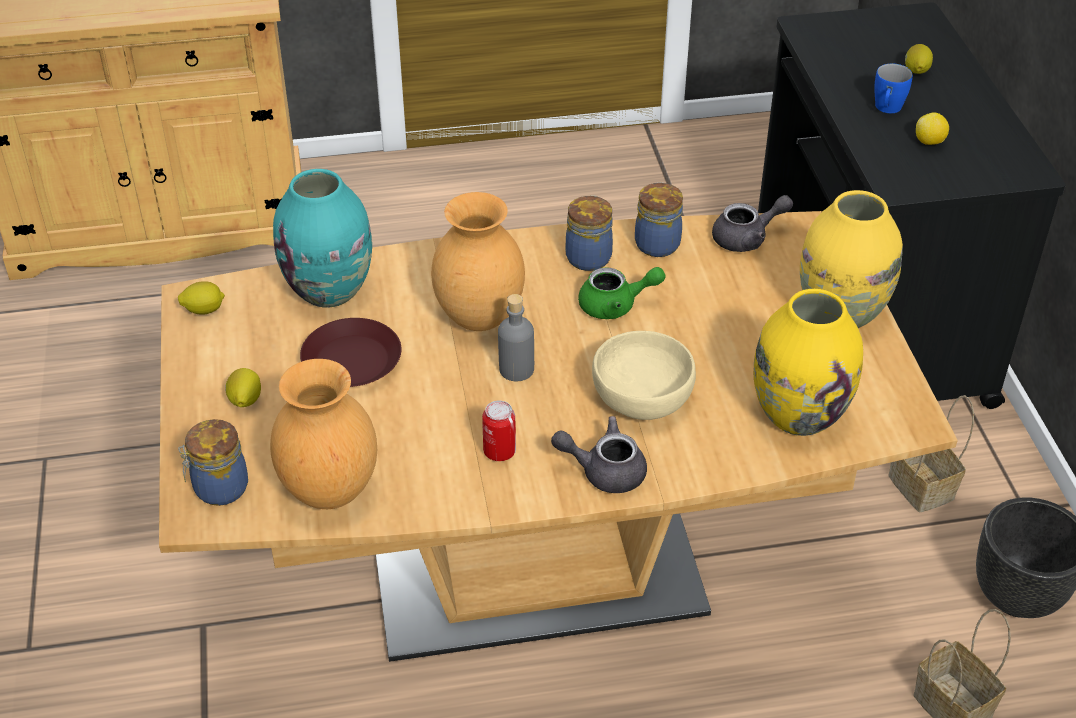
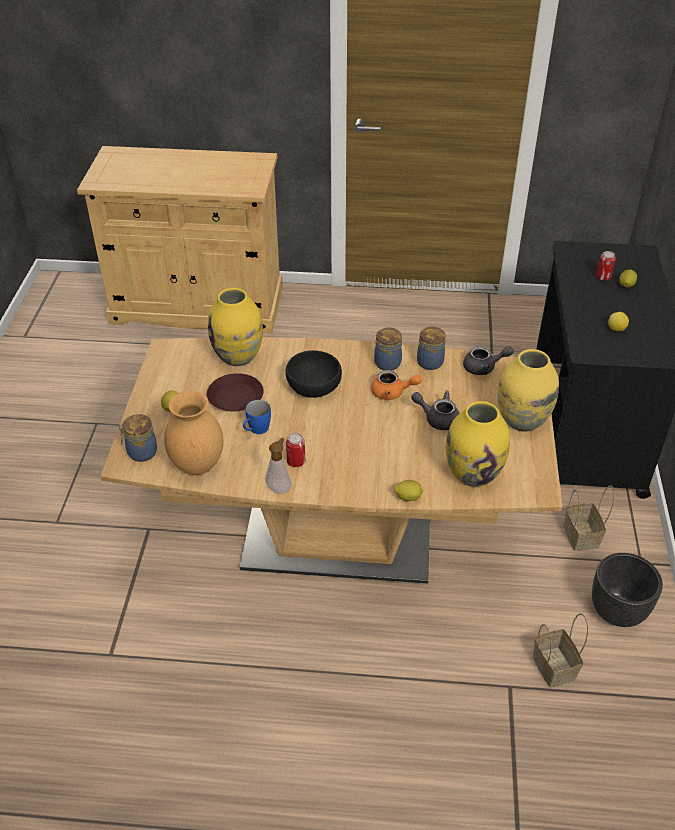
camera: 15 degrees right, 0 degrees up
(204, 310) = (168, 356): lemon -> lemon (408, 497)
(330, 290) = (238, 357): turquoise vase -> yellow vase
(479, 319) = (313, 387): brown vase -> black bowl
(488, 502) = (279, 488): none -> soap dispenser
(516, 369) = (323, 418): grey bottle -> none
(604, 471) = (349, 483): grey teapot -> grey teapot (437, 418)
(616, 306) = (392, 393): green teapot -> orange teapot
(642, 399) = (386, 448): beige bowl -> none
(876, 63) = (603, 277): none -> can
(887, 109) = (598, 306): blue mug -> blue mug (256, 430)

